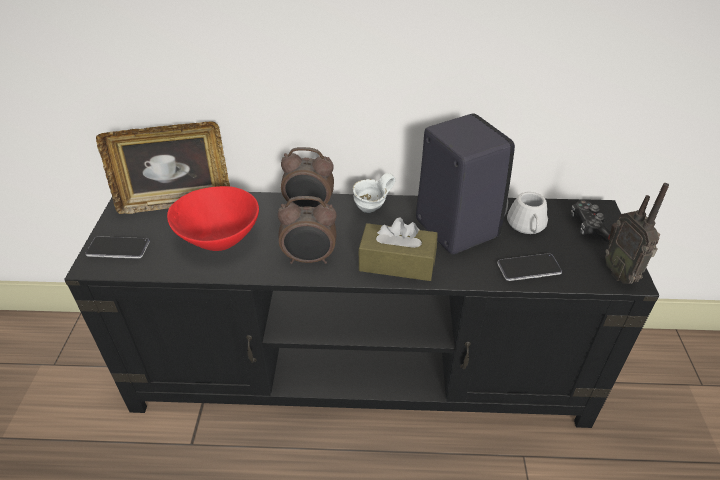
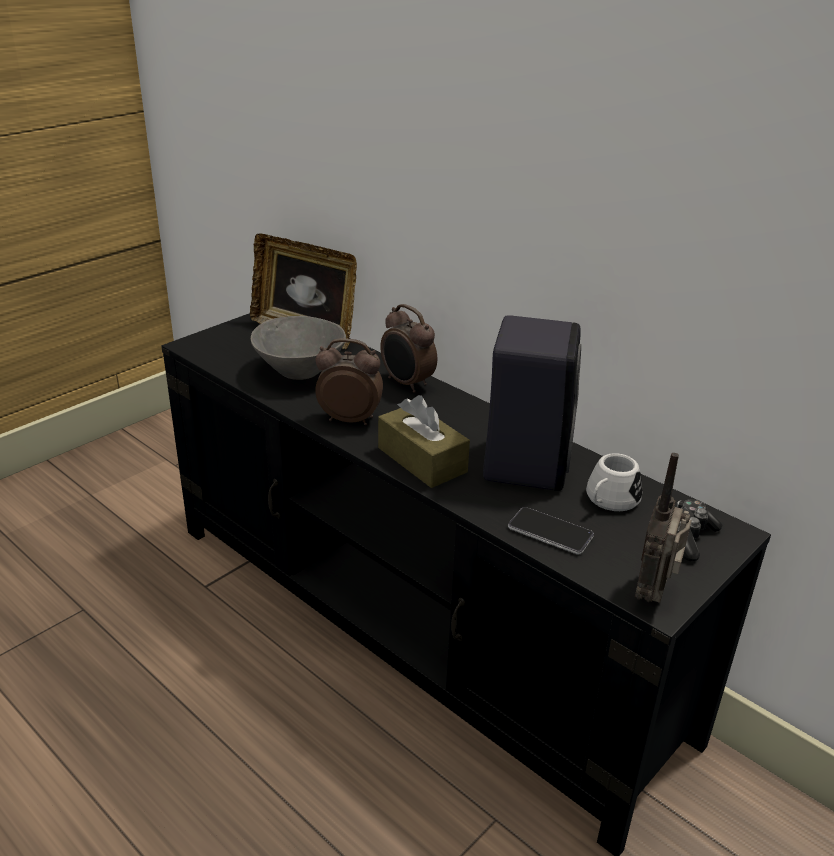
camera: 40 degrees right, 10 degrees down
(118, 248) = (220, 343): phone -> none
(218, 239) = (299, 370): red bowl -> grey bowl
(309, 259) = (350, 419): alarm clock -> alarm clock turned 150 degrees clockwise
(373, 209) = (465, 411): white mug -> none

